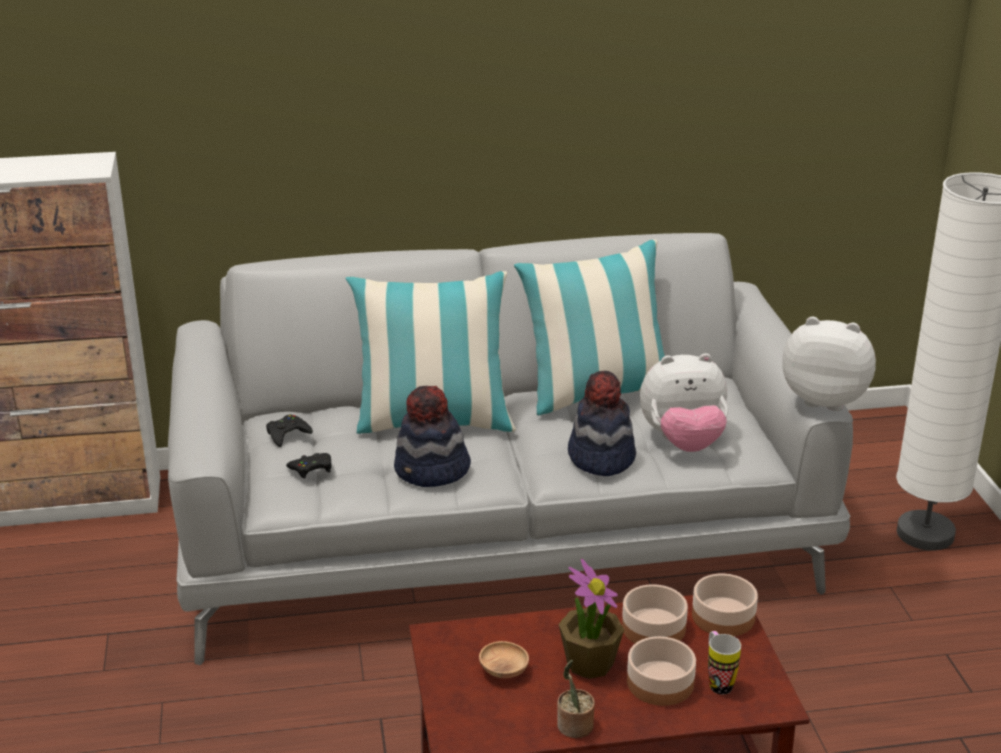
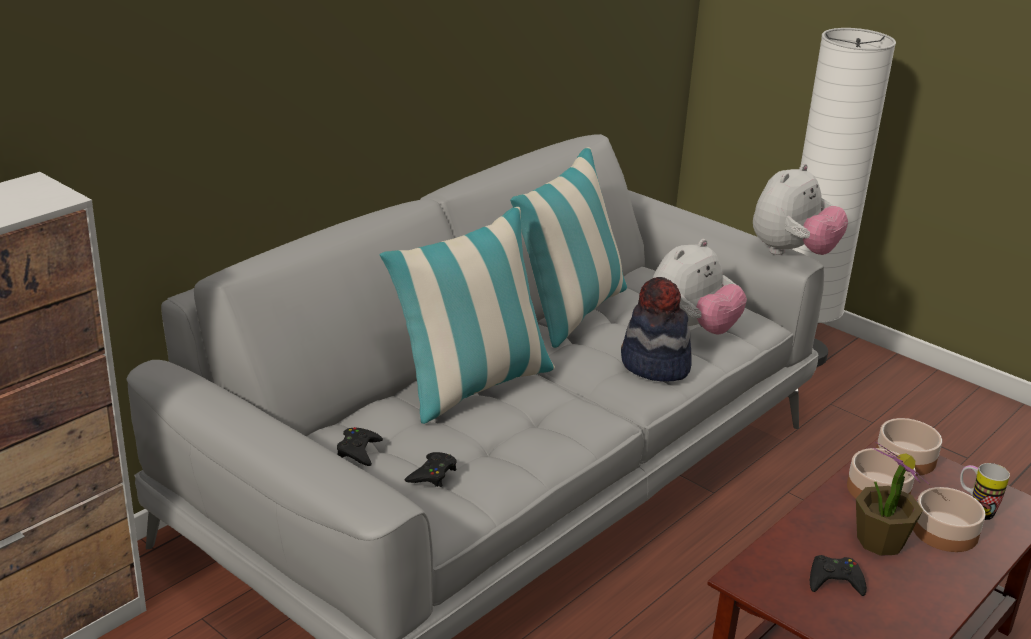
camera: 40 degrees left, 0 degrees up
(432, 471) = (541, 431): hat -> none
(503, 671) = (834, 581): brown bowl -> black game controller
(574, 727) = (947, 599): potted plant -> none
(825, 399) = (792, 253): plush toy -> plush toy turned 150 degrees clockwise

